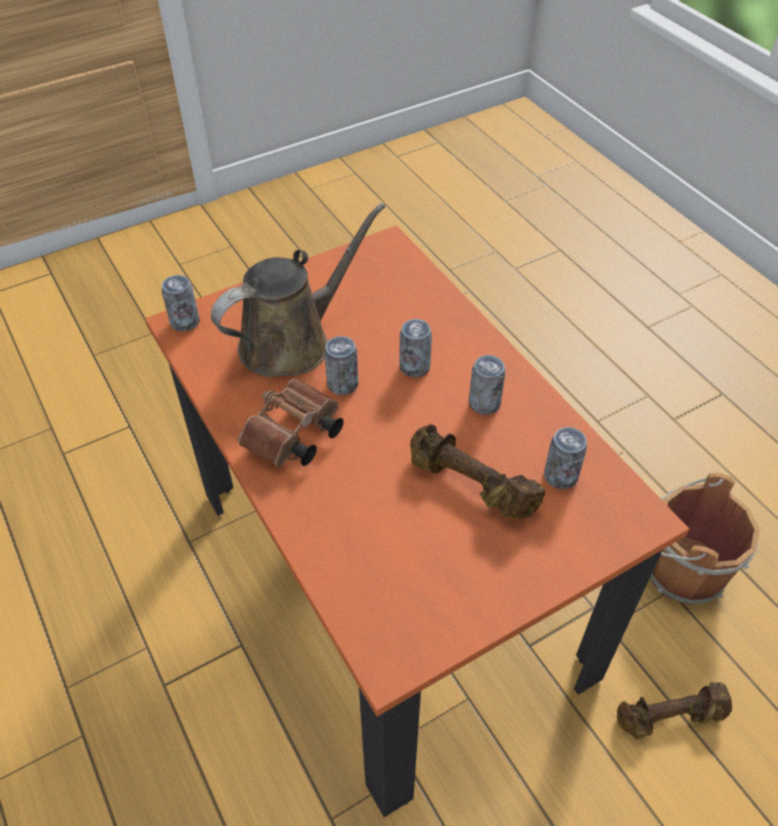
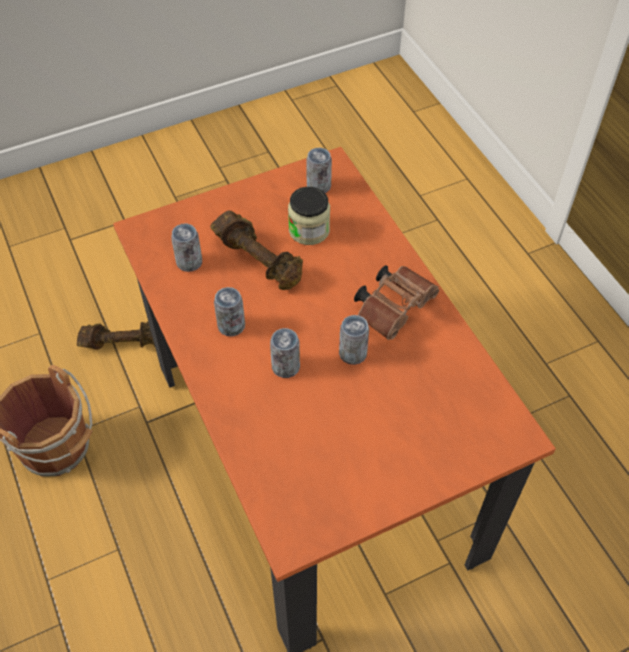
camera: 175 degrees left, 5 degrees up
(185, 322) = (511, 437): can -> can (318, 186)
(292, 341) = (400, 405): brown watering can -> none
(410, 536) = (309, 230): none -> jar

